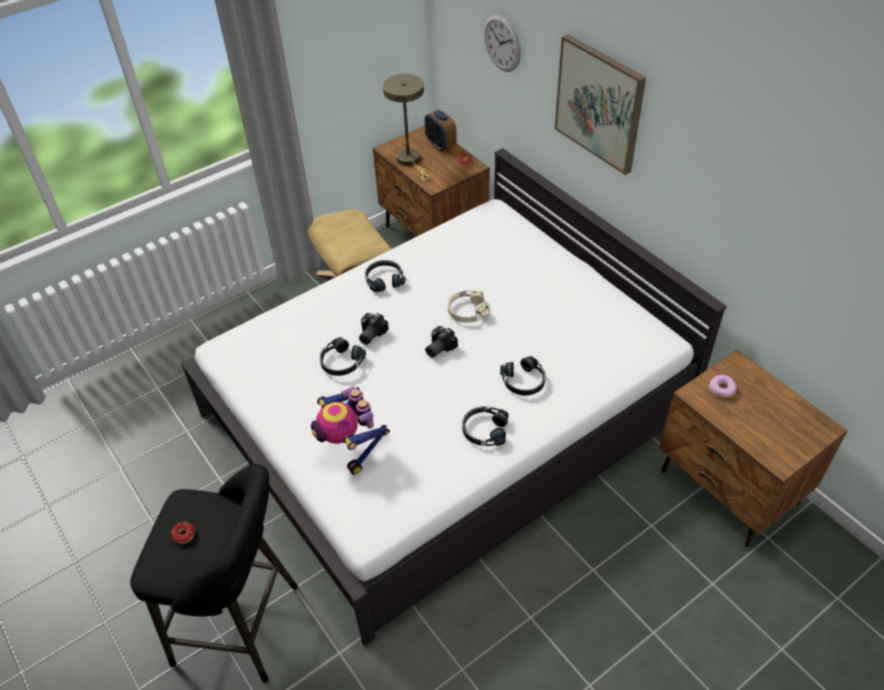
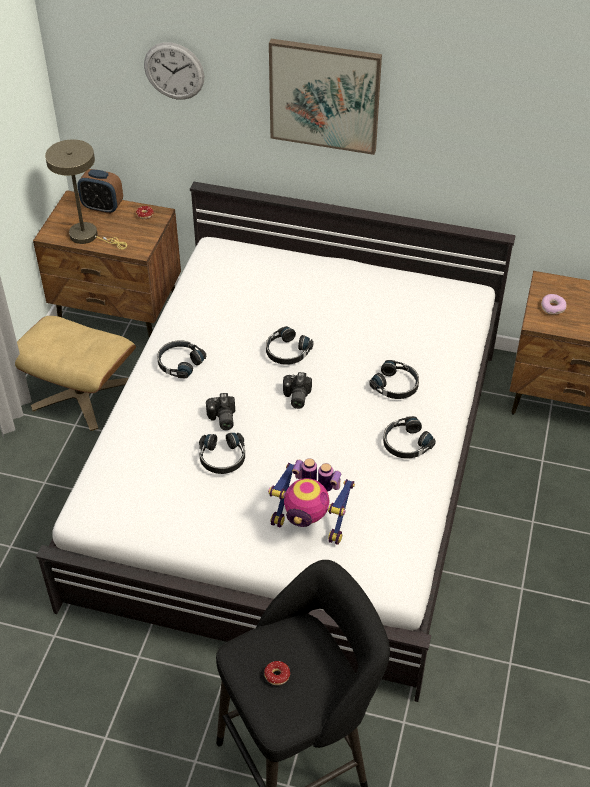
camera: 40 degrees left, 0 degrees up
(467, 311) = (287, 352): beige headphones -> black headphones

